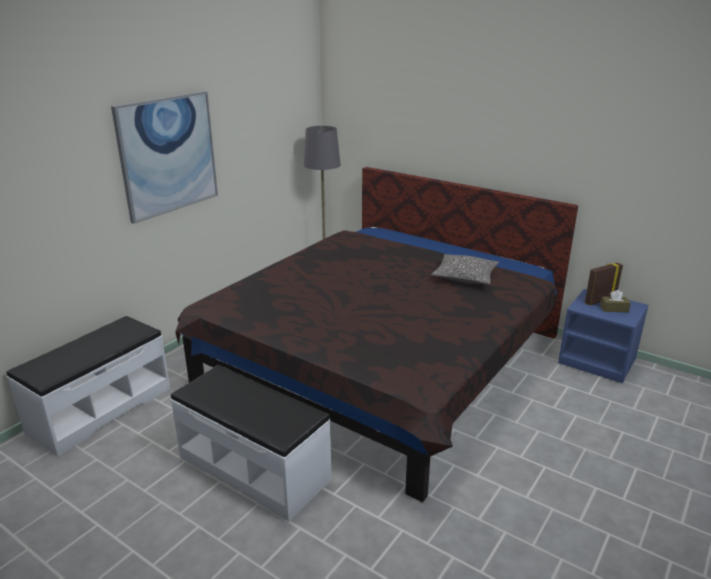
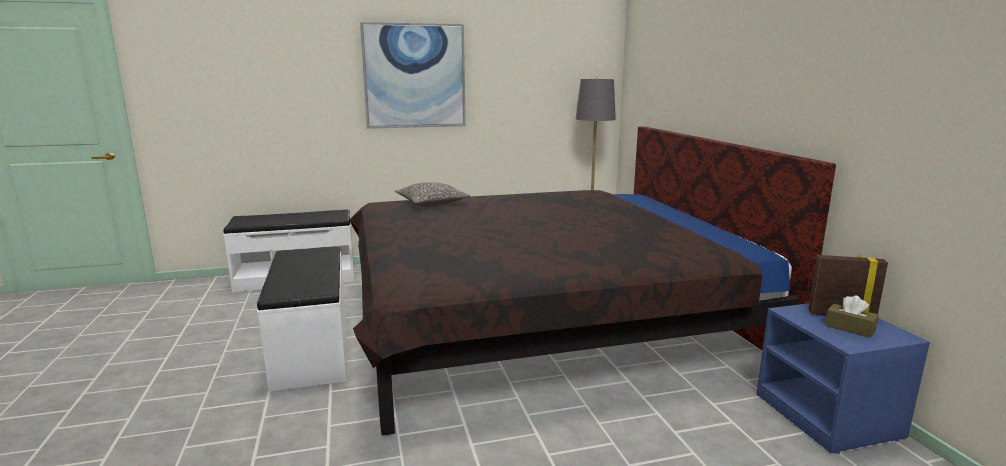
camera: 40 degrees right, 10 degrees down
(465, 277) = (644, 235): pillow -> pillow (432, 203)

